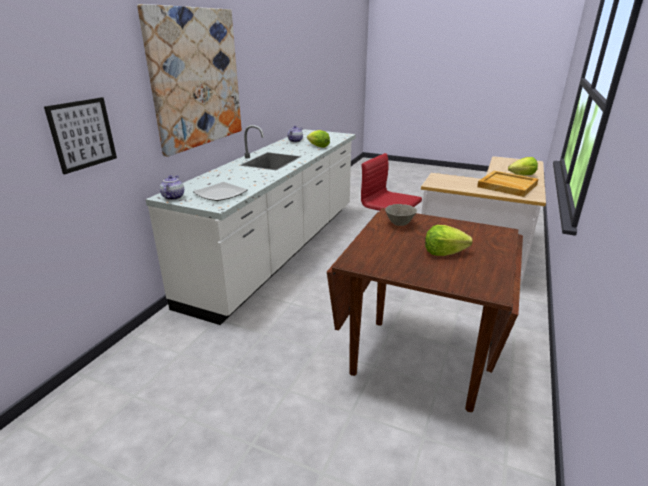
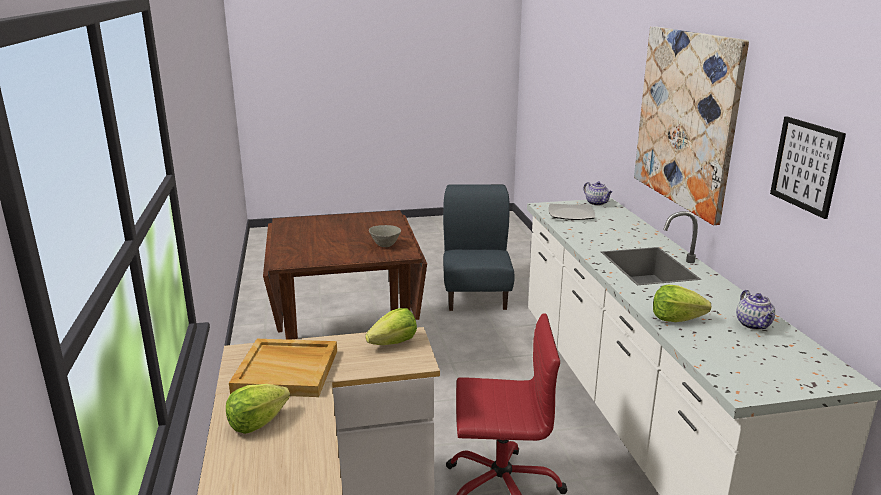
camera: 145 degrees right, 5 degrees down
(82, 134) = (606, 119): picture -> picture (806, 165)
(218, 386) = (476, 295): none -> blue chair
(444, 253) = (329, 233): lettuce -> lettuce (394, 343)

